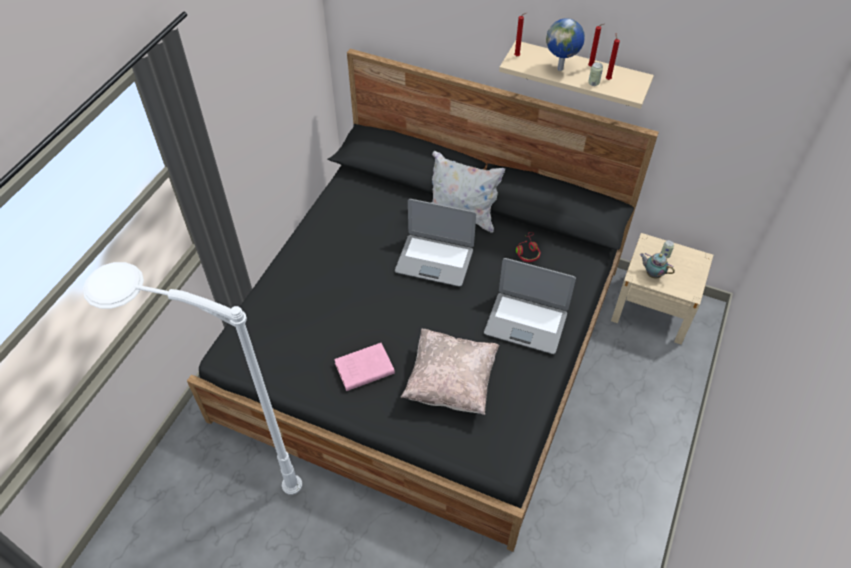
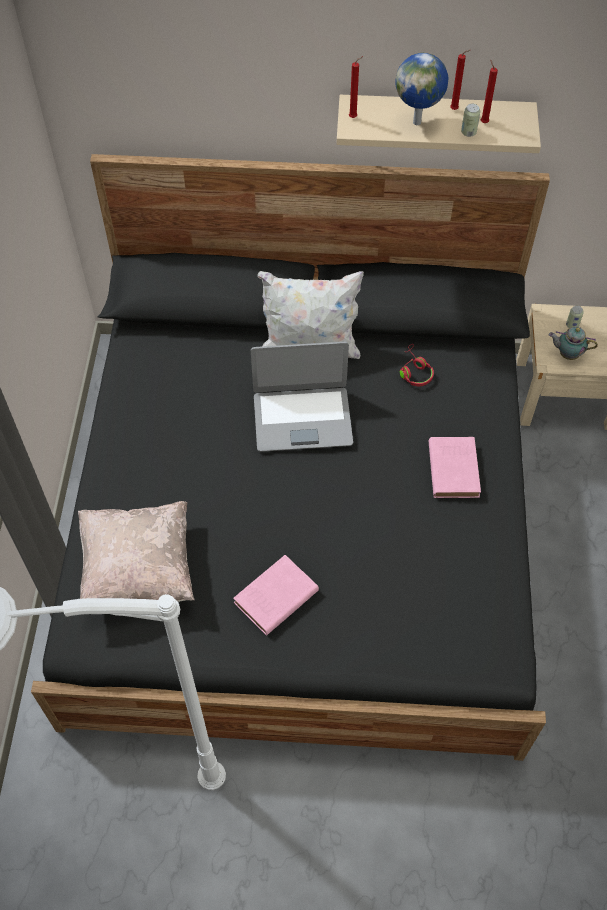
camera: 20 degrees left, 5 degrees up
(450, 383) = (394, 579): beige pillow -> beige pillow (138, 570)
(526, 322) = (453, 468): laptop -> pink book

